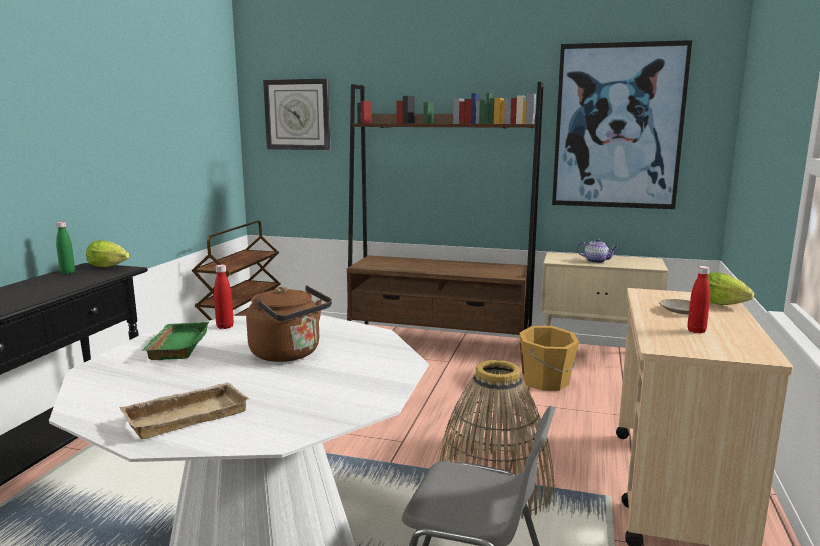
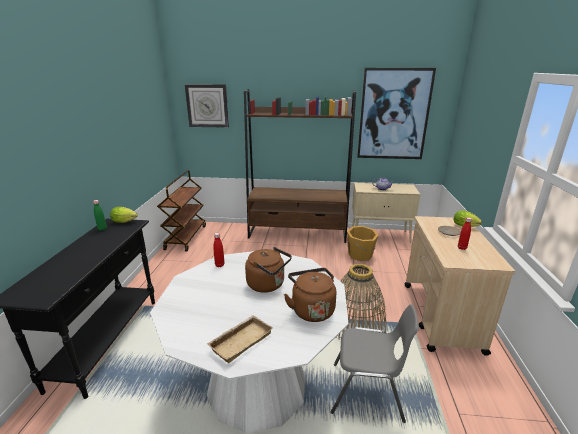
camera: 10 degrees left, 10 degrees up
(176, 345) = (201, 284): green tray -> none
(343, 388) = (311, 309): none -> brown kettle

